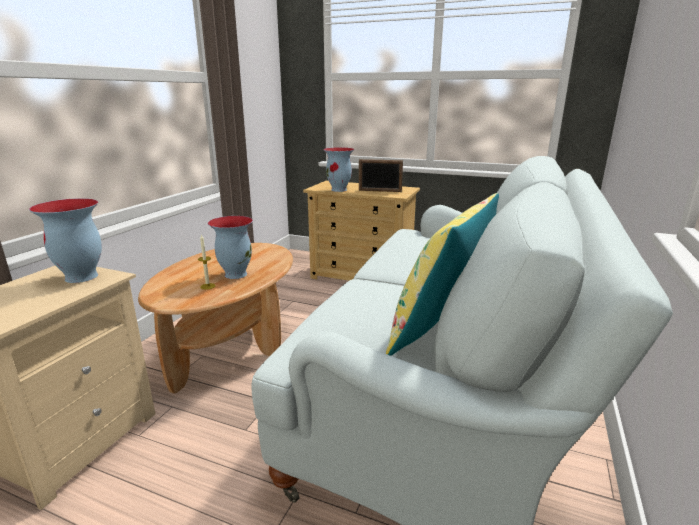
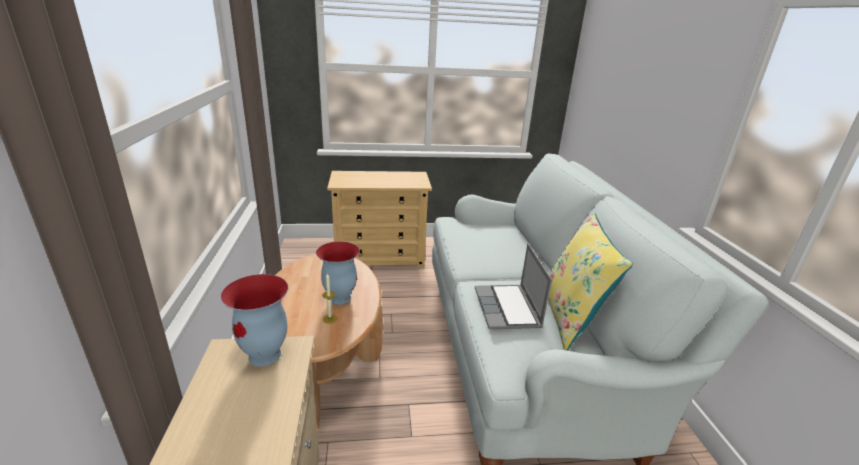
camera: 30 degrees left, 5 degrees up
(339, 190) = (362, 184): vase -> none
(367, 305) = (508, 309): none -> laptop
(380, 191) = (399, 181): picture frame -> none

